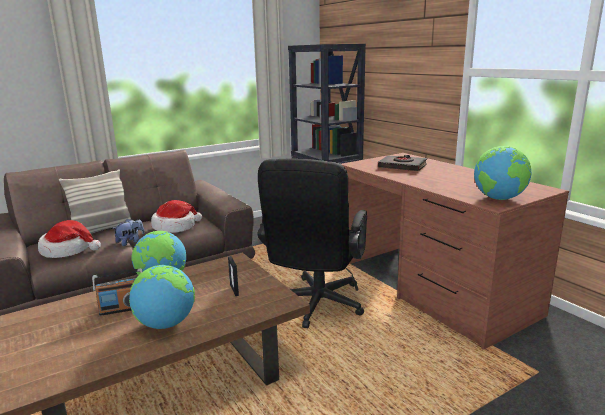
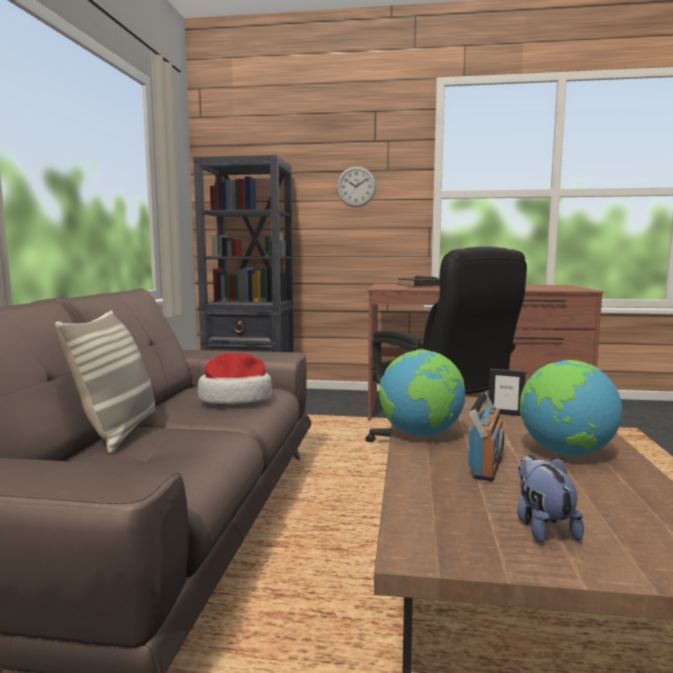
camera: 50 degrees left, 10 degrees down
(68, 250) = (159, 462): hat -> none
(130, 242) = (224, 427): plush toy -> plush toy (542, 527)
(407, 61) = (356, 186): none -> wall clock
(499, 199) = (569, 288): globe -> none

